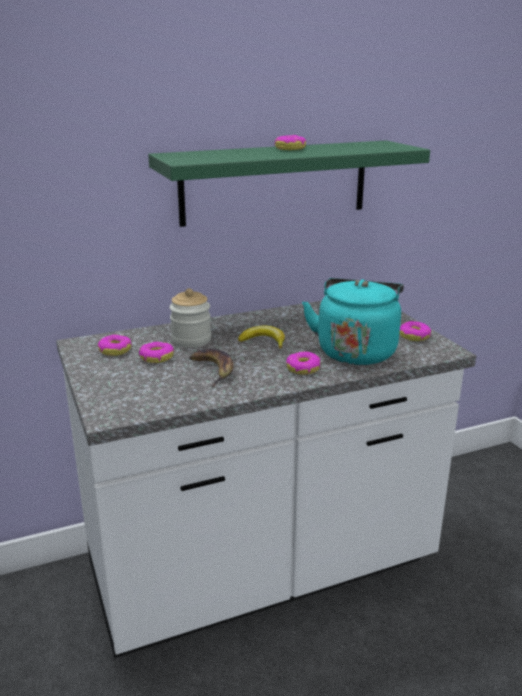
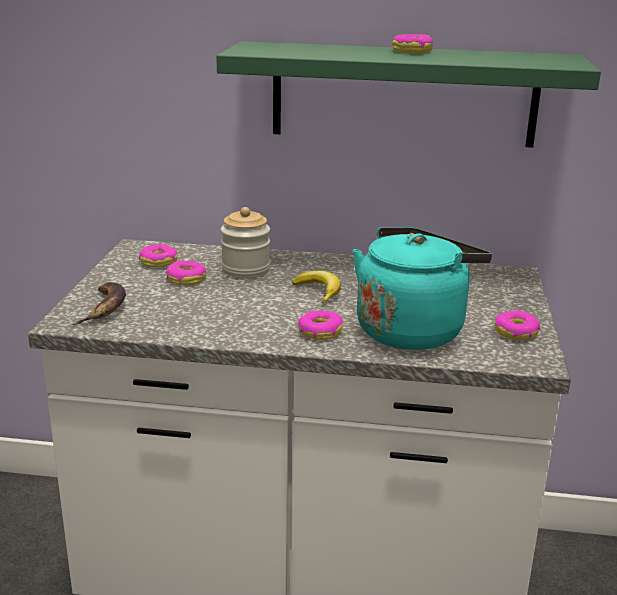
camera: 30 degrees right, 0 degrees up
(213, 370) = (223, 307): banana -> banana (104, 308)

